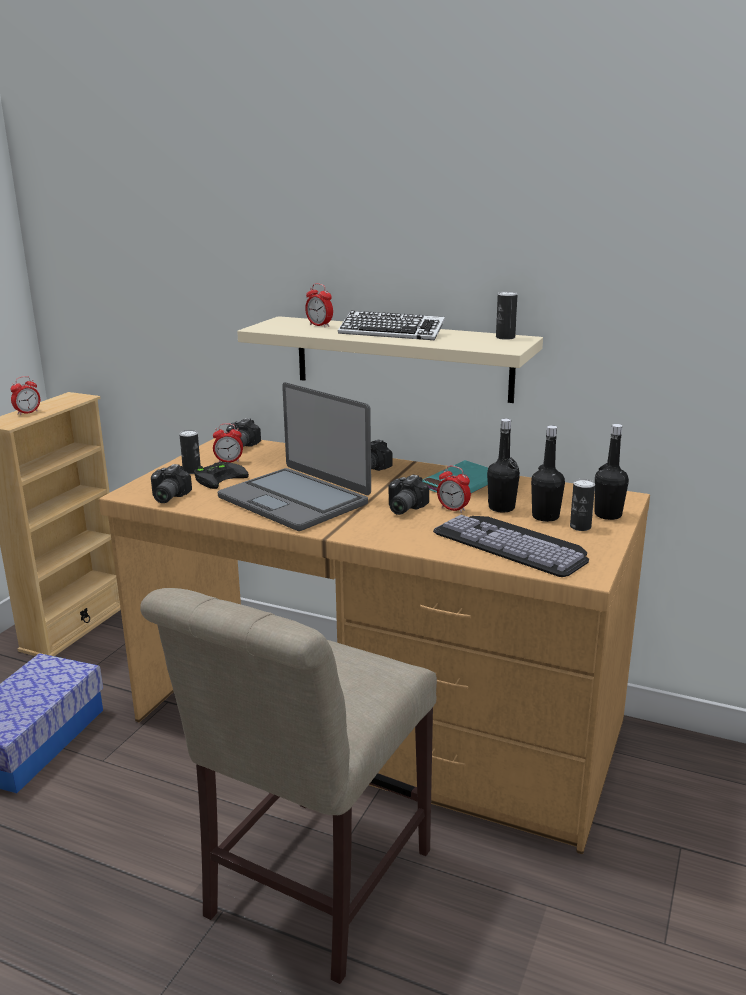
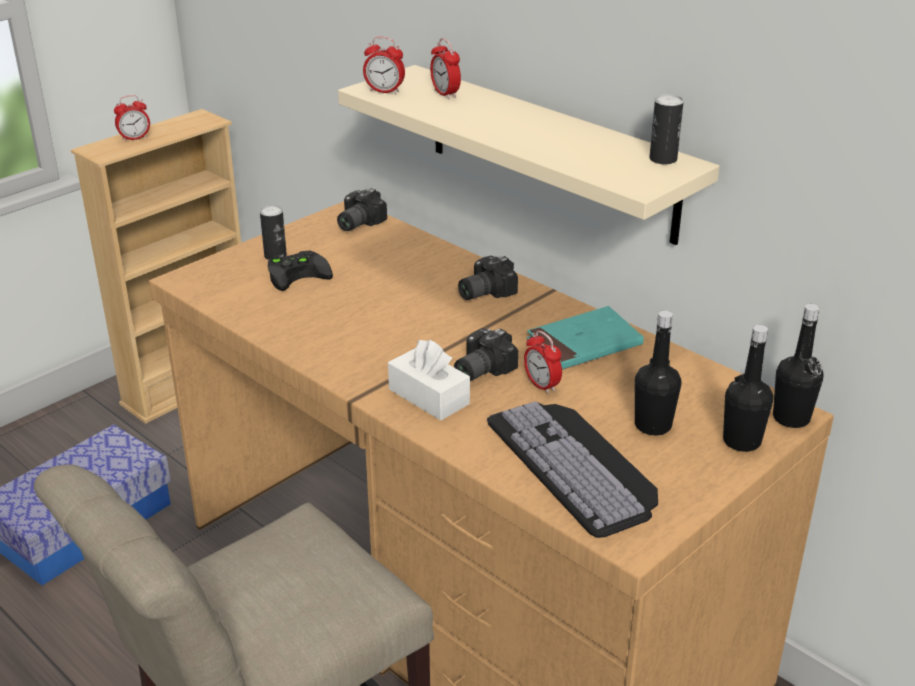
camera: 20 degrees right, 10 degrees up
(166, 497) = (220, 294): camera -> none
(229, 461) = (327, 247): alarm clock -> alarm clock (384, 91)
(295, 500) = (360, 329): laptop -> none
(380, 527) = (429, 396): none -> white tissue box
(391, 333) = (520, 125): keyboard -> none
(501, 508) = (606, 397): black bottle -> black bottle (791, 418)
(580, 527) = (686, 454): can -> none

